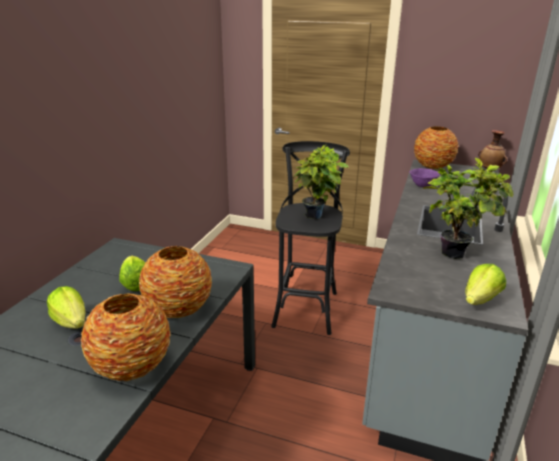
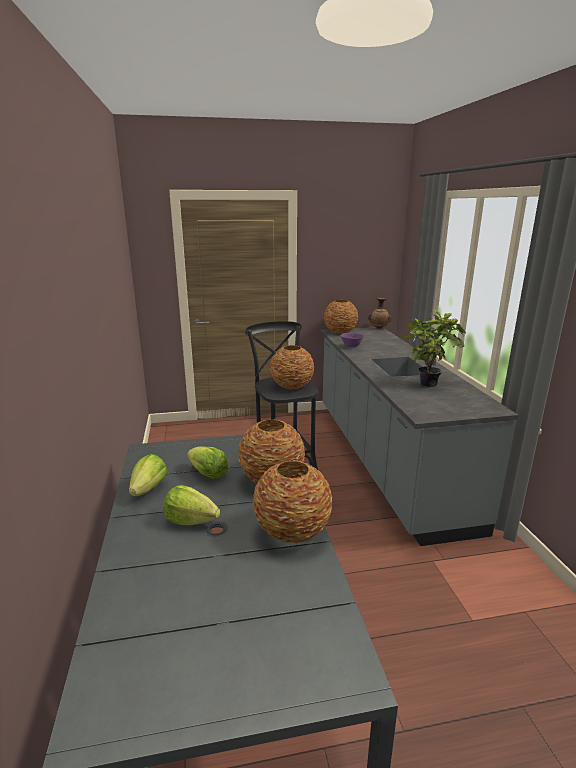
camera: 30 degrees left, 5 degrees down
(316, 217) = (292, 386): potted plant -> vase
(480, 300) = (476, 406): lettuce -> lettuce (148, 488)

